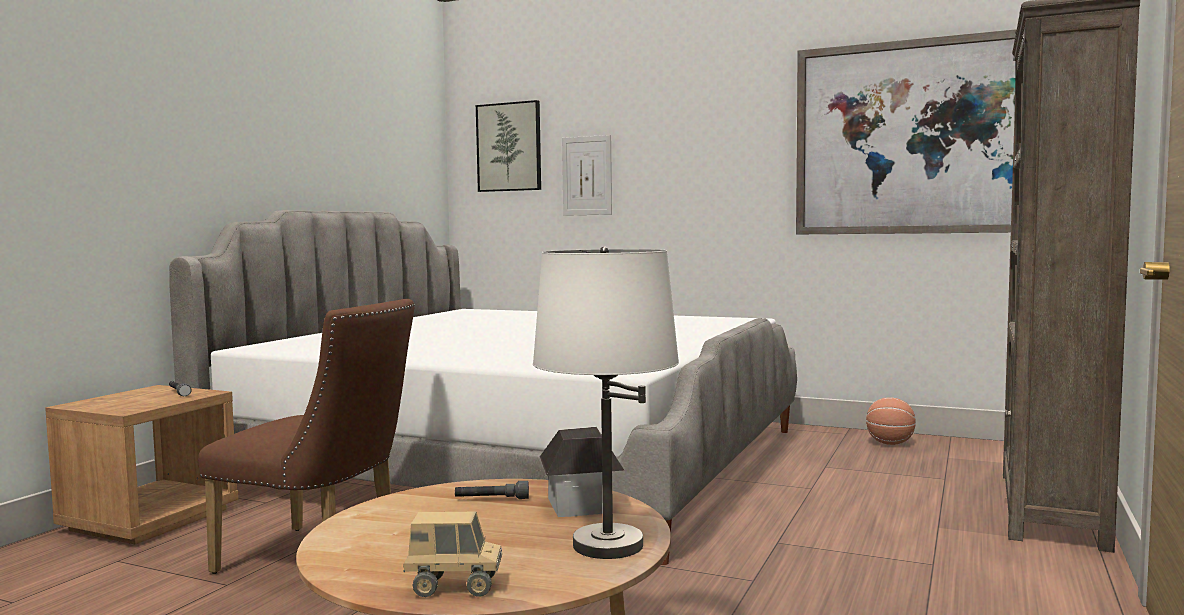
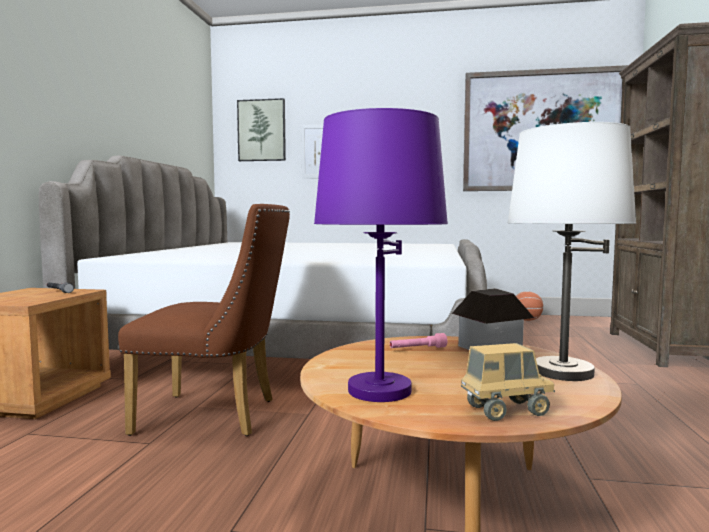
camera: 15 degrees left, 0 degrees up
(365, 551) = (380, 391): none -> purple table lamp
(492, 499) = (417, 349): grey flashlight -> pink flashlight

